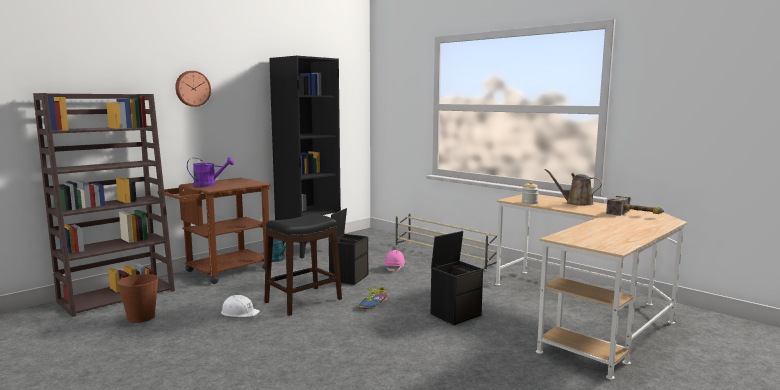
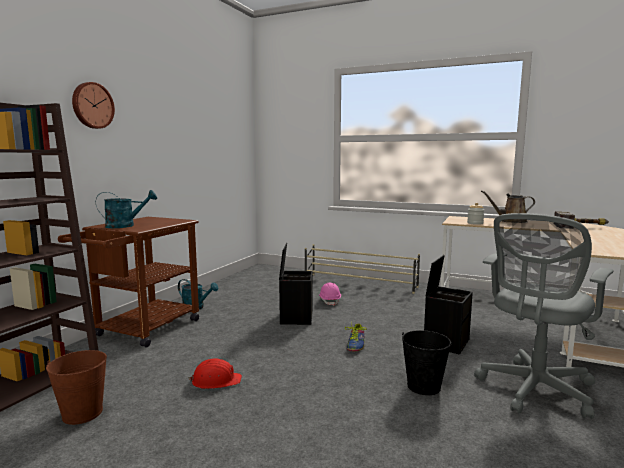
camera: 20 degrees left, 0 degrees up
(209, 185) = (125, 225): purple watering can -> turquoise watering can
(239, 312) = (216, 381): white hard hat -> red hard hat
(303, 300) = (276, 352): black stool -> none
(308, 249) = (219, 292): black bookcase -> none
(389, 341) = (423, 386): none -> black bucket
(479, 360) = (534, 391): none -> grey office chair

